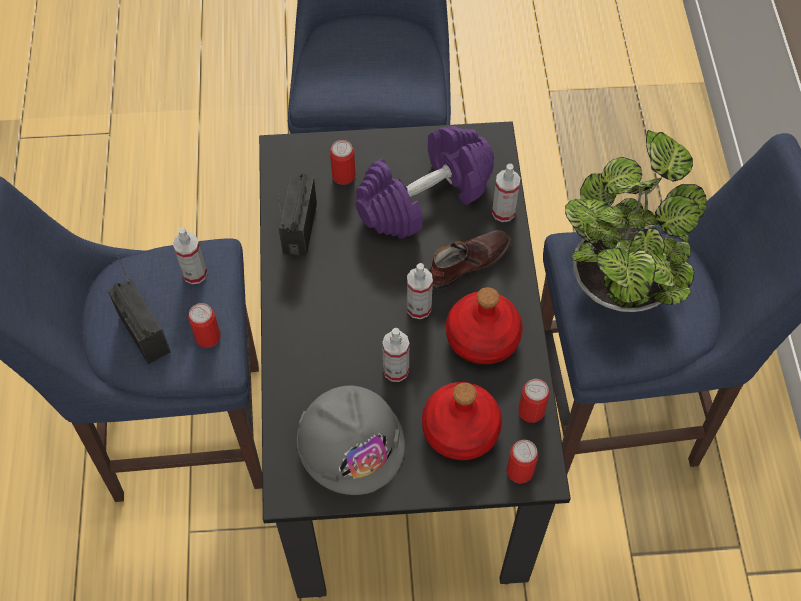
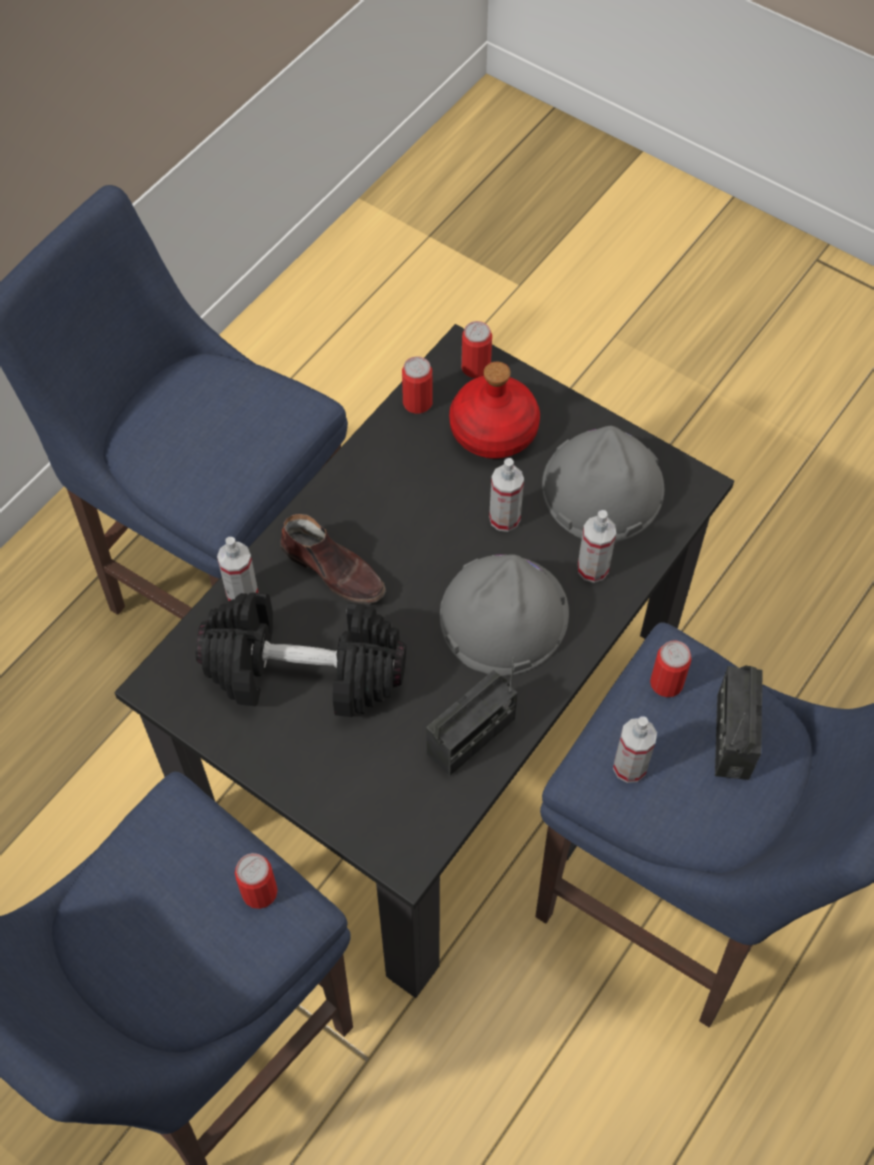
camera: 140 degrees left, 0 degrees up
(341, 308) = (503, 615): none -> grey hard hat
(343, 176) = (365, 766): can -> can (259, 892)
(419, 308) = (427, 559): spray bottle -> spray bottle (593, 569)
(424, 197) = (303, 672): purple dumbbell -> black dumbbell
(467, 262) = (334, 570): brown shoe -> brown shoe turned 150 degrees counterclockwise
(482, 336) = (393, 491): red bottle -> none
(620, 279) = (211, 449): potted plant -> none

